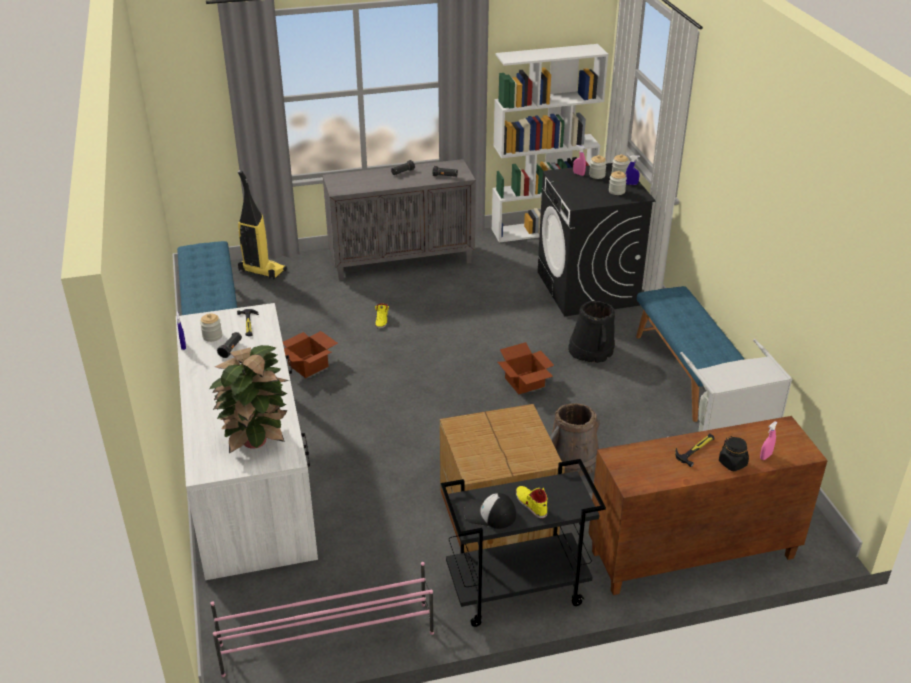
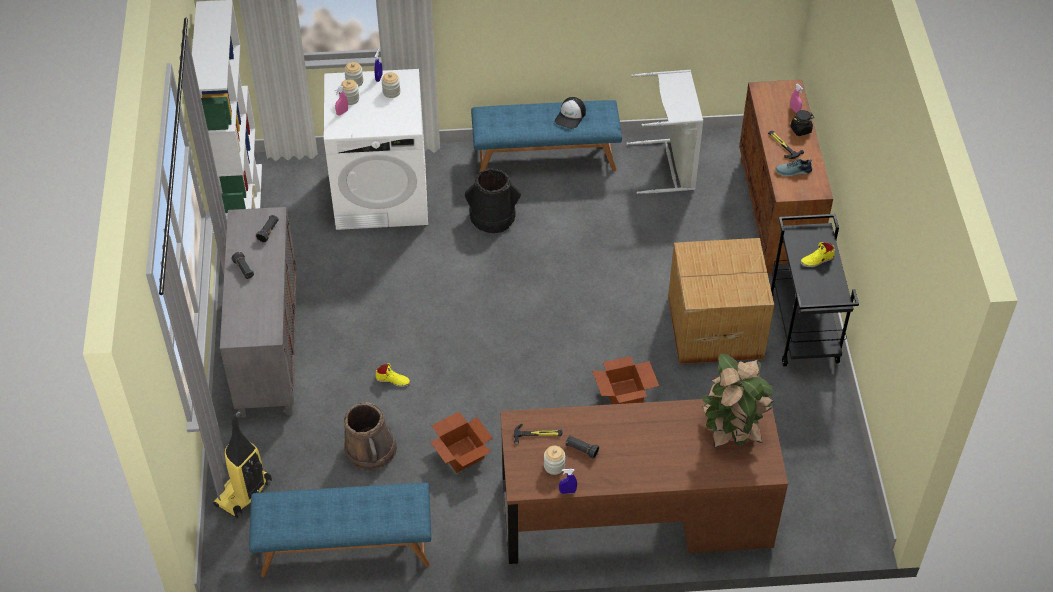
camera: 80 degrees left, 15 degrees up
(249, 475) = (635, 512): white desk -> brown desk
(325, 638) = (844, 461): pink shoe rack -> none
(489, 514) = (826, 287): cap -> cap (570, 116)
(524, 383) = (534, 277): cardboard box -> cardboard box (625, 394)
(573, 459) = (652, 263): brown bucket -> brown bucket (370, 449)
(588, 289) = (382, 195): black washing machine -> white washing machine
(654, 460) = (793, 171): none -> shoe

